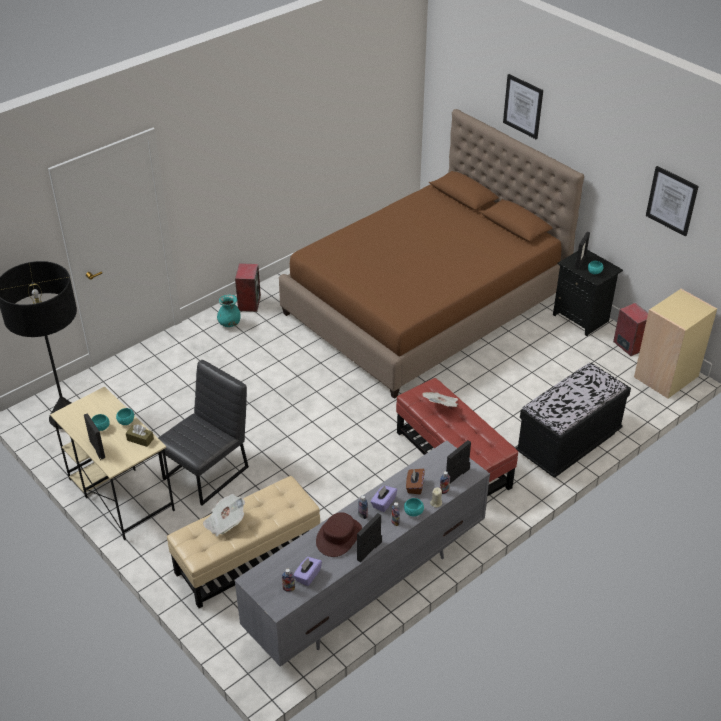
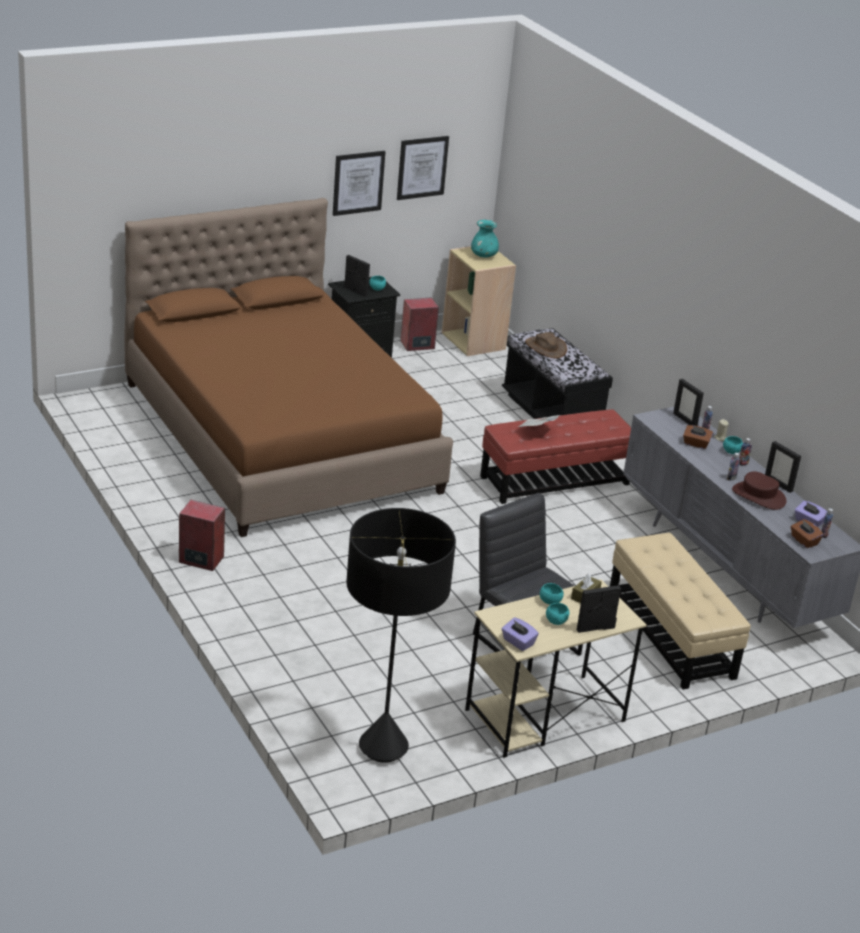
camera: 80 degrees left, 10 degrees down
(224, 522) = (683, 591): newspaper -> none
(229, 323) = (238, 582): turquoise vase -> turquoise vase (483, 256)
(272, 573) = (804, 541): none -> brown tissue box
(383, 503) = (716, 464): purple tissue box -> purple tissue box (518, 642)
(523, 106) = (222, 167): picture -> picture (358, 182)
(578, 385) = (545, 348): none -> brown hat

